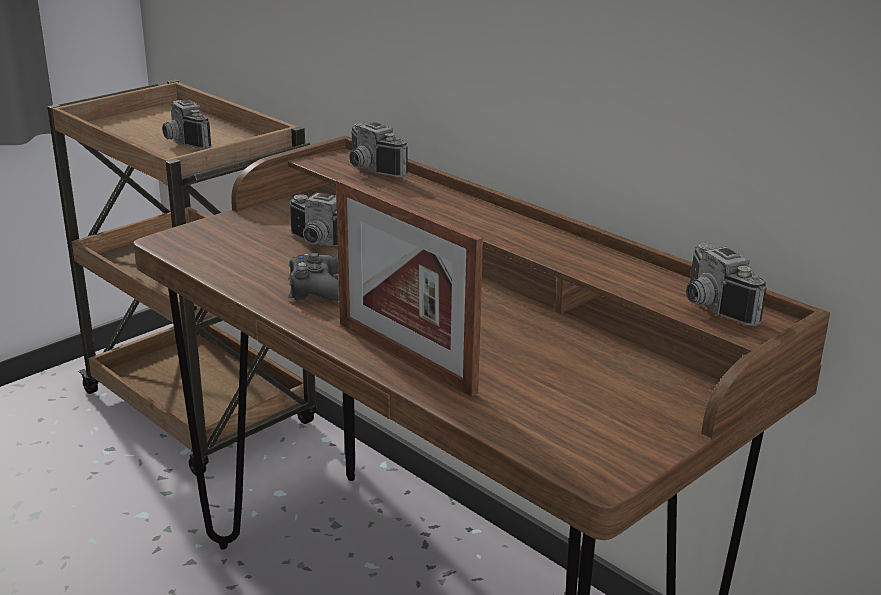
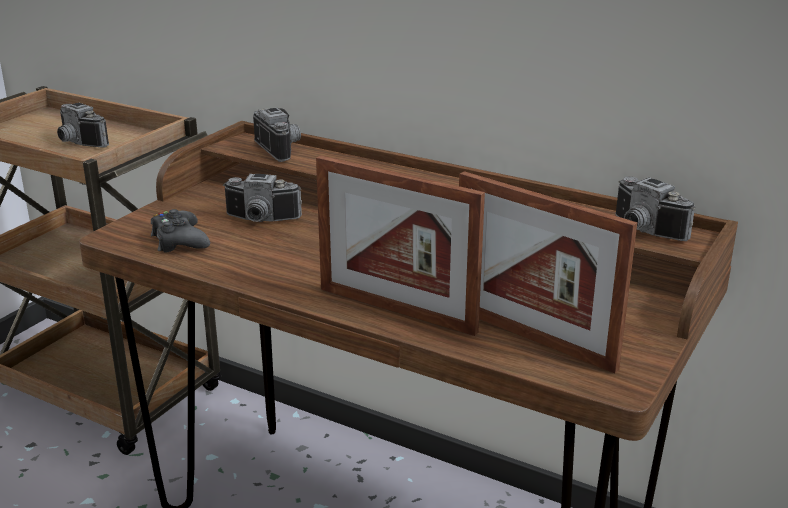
camera: 15 degrees left, 0 degrees up
(316, 289) = (280, 261): black game controller -> black game controller (179, 241)
(370, 170) = (282, 149): camera -> camera turned 150 degrees counterclockwise
(533, 408) = (532, 338): none -> picture frame

